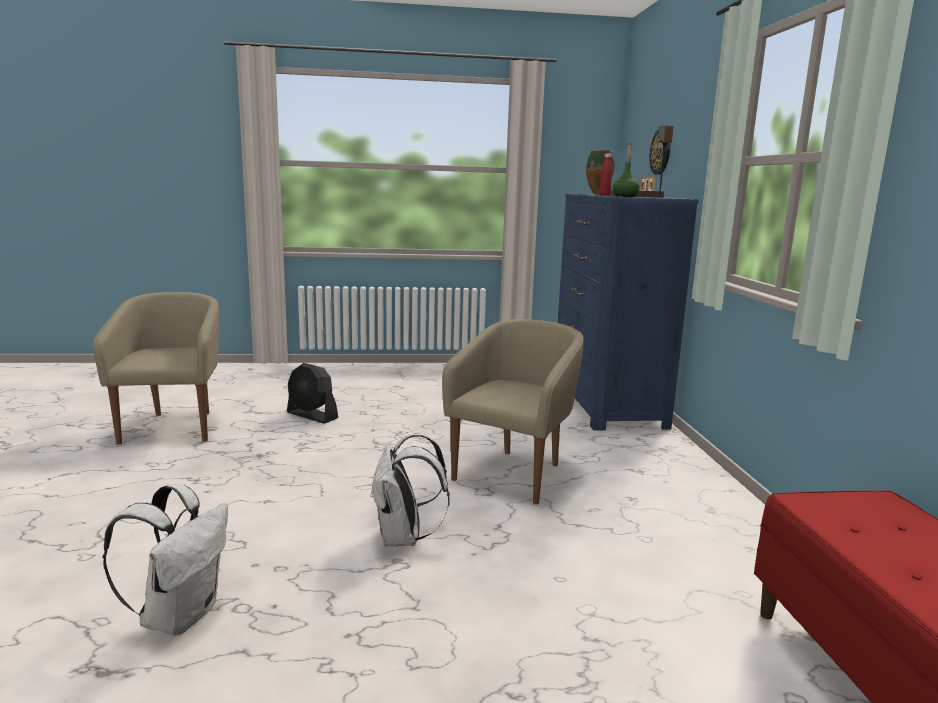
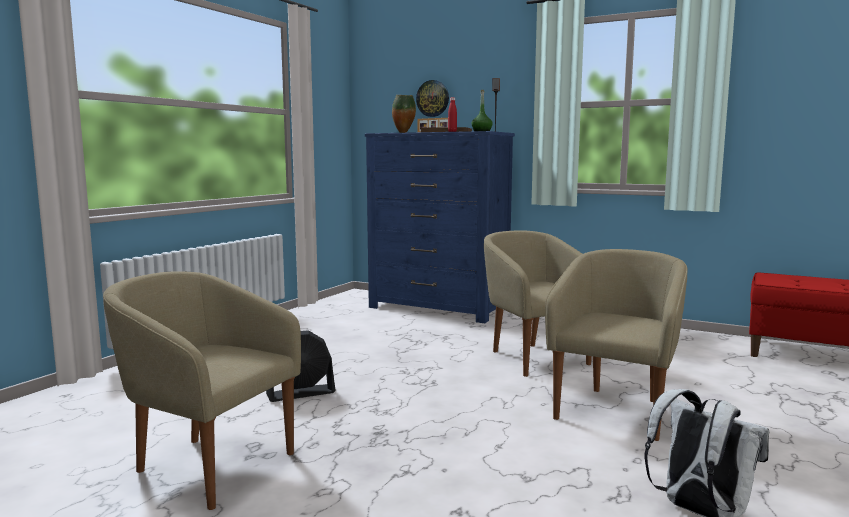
camera: 55 degrees left, 5 degrees down
(404, 538) = (615, 410): white backpack -> beige armchair

